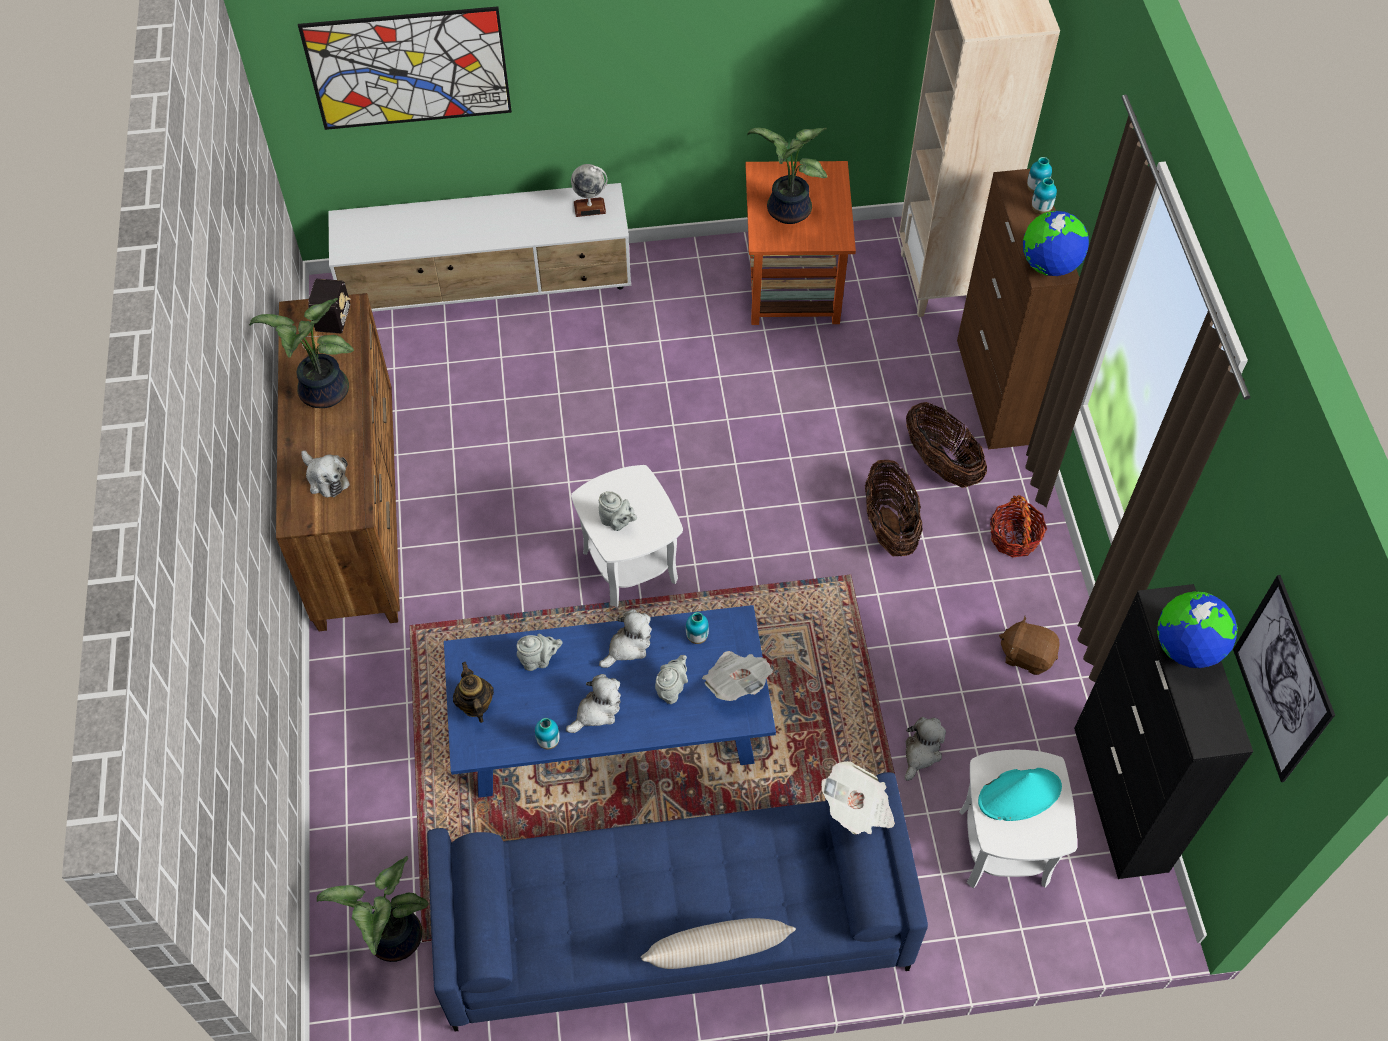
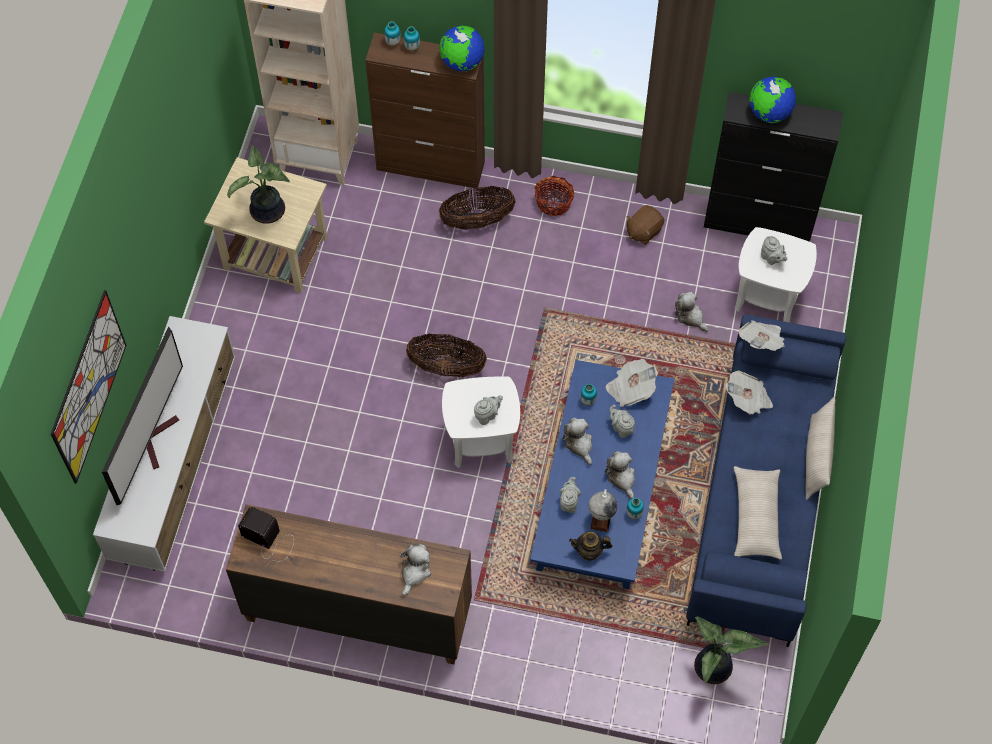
camera: 70 degrees left, 5 degrees up
(321, 393) = (333, 557): potted plant -> none
(326, 479) = (414, 572): plush toy -> plush toy turned 45 degrees counterclockwise
(462, 222) = (156, 438): none -> television
(588, 894) = (756, 517): none -> beige pillow
(590, 207) = (185, 344): globe -> globe (601, 518)
(773, 831) = (748, 399): none -> newspaper
(793, 286) = (276, 252): orange side table -> beige side table
(889, 526) = (515, 270): basket -> basket (447, 367)
(1019, 794) = (771, 258): turquoise hat -> grey teapot
(1282, 679) = (837, 69): picture -> none

